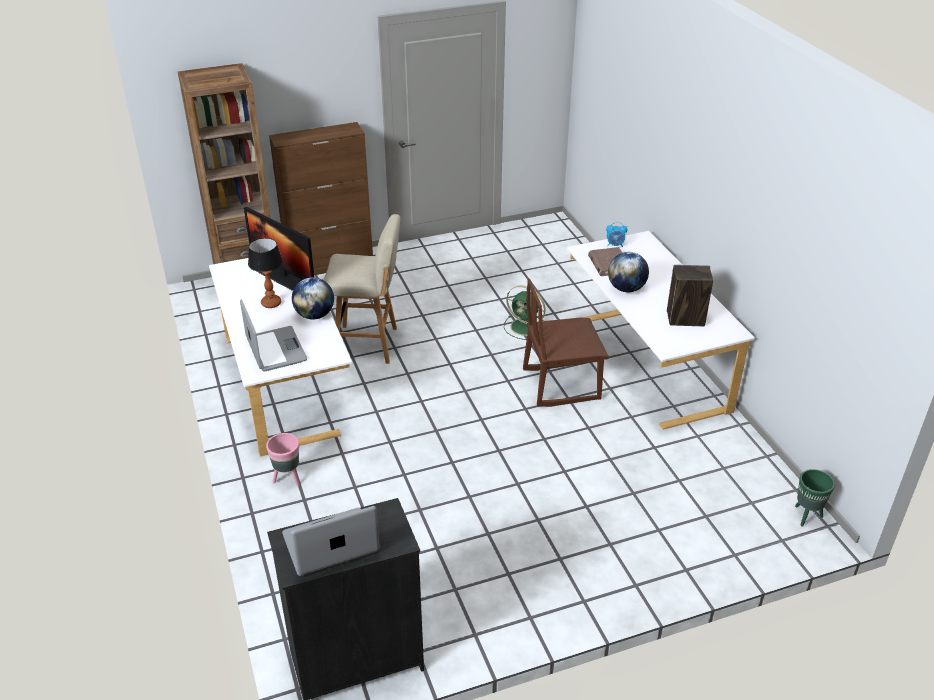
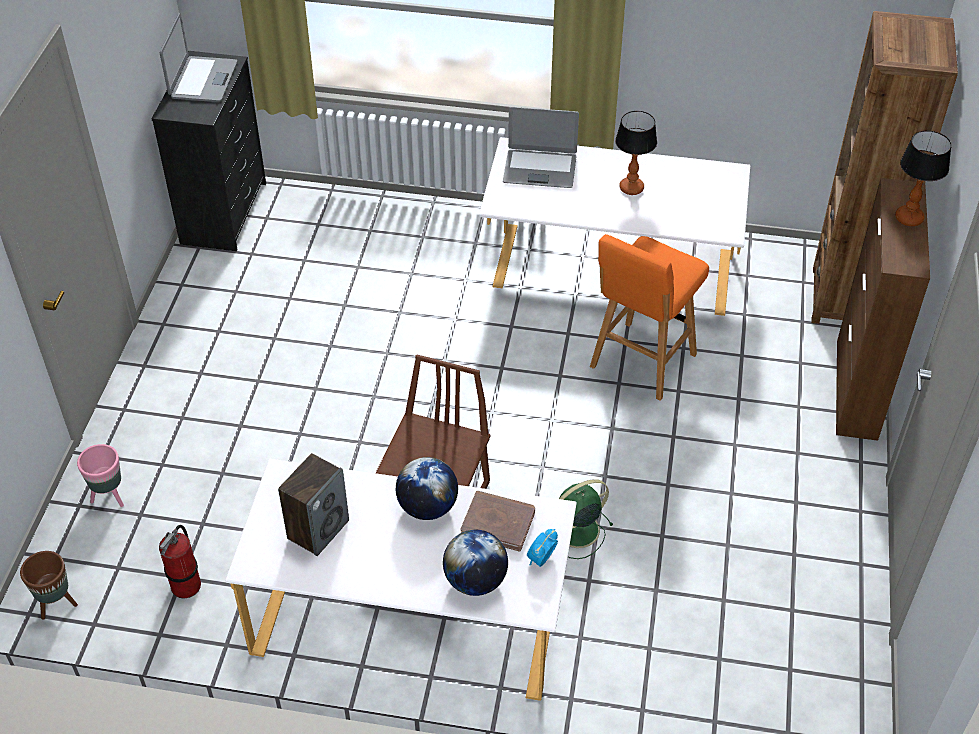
camera: 120 degrees right, 10 degrees up
(283, 276) = (684, 211): monitor -> none
(287, 478) = (459, 234): pink planter -> pink planter (110, 497)
(309, 133) = (909, 218): none -> table lamp
(314, 315) = (583, 212): globe -> globe (475, 581)
(368, 344) = (641, 363): beige stool -> orange stool
(725, 462) = (186, 585): none -> fire extinguisher
(806, 516) = (56, 604): green planter -> brown planter

